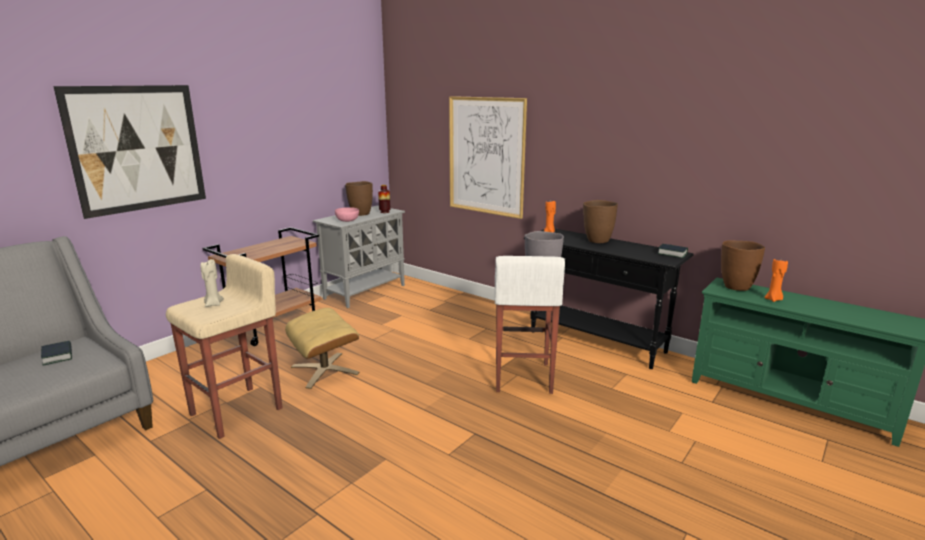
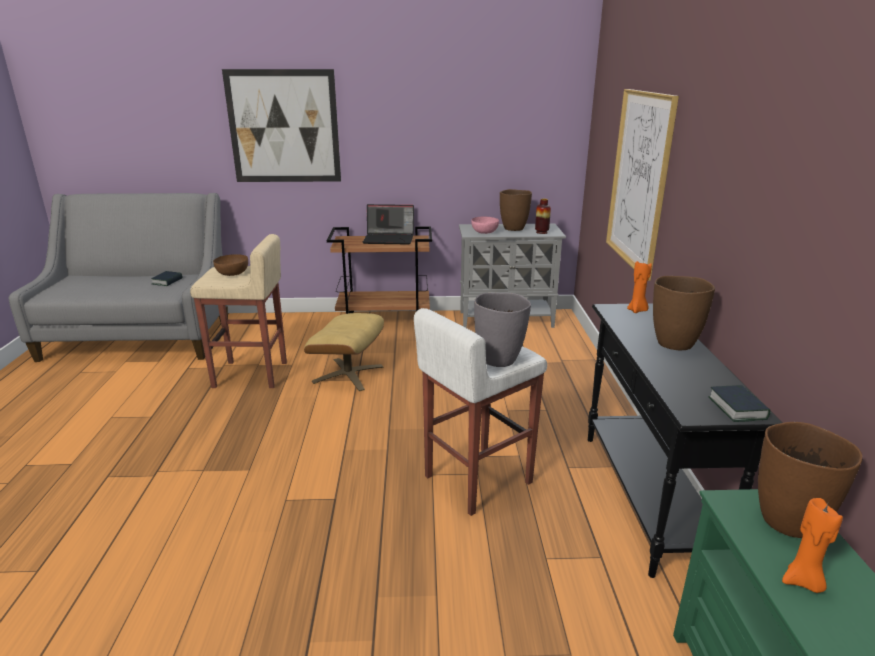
camera: 50 degrees right, 5 degrees up
(213, 304) = (233, 273): beige candle -> brown bowl
(267, 245) = (389, 239): none -> laptop

